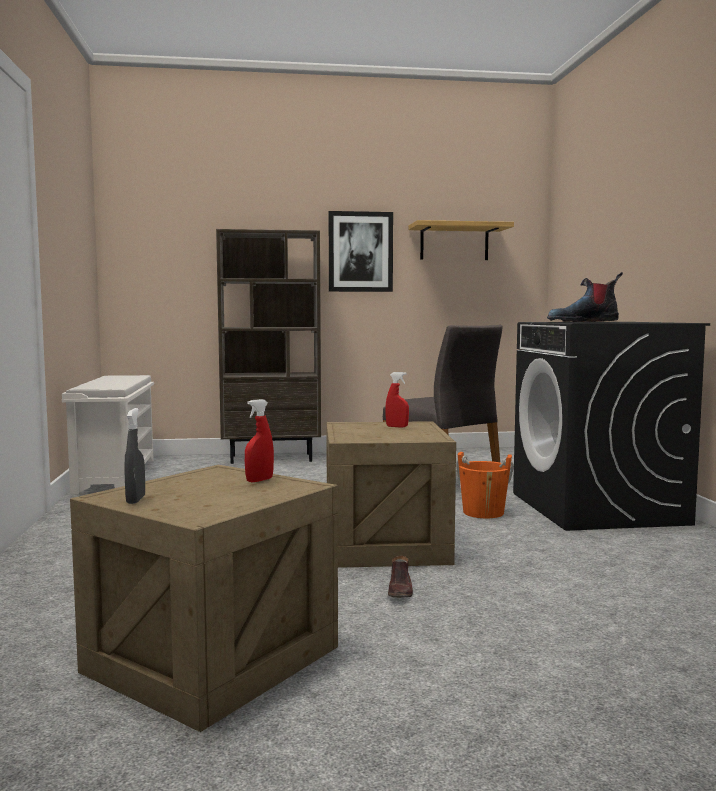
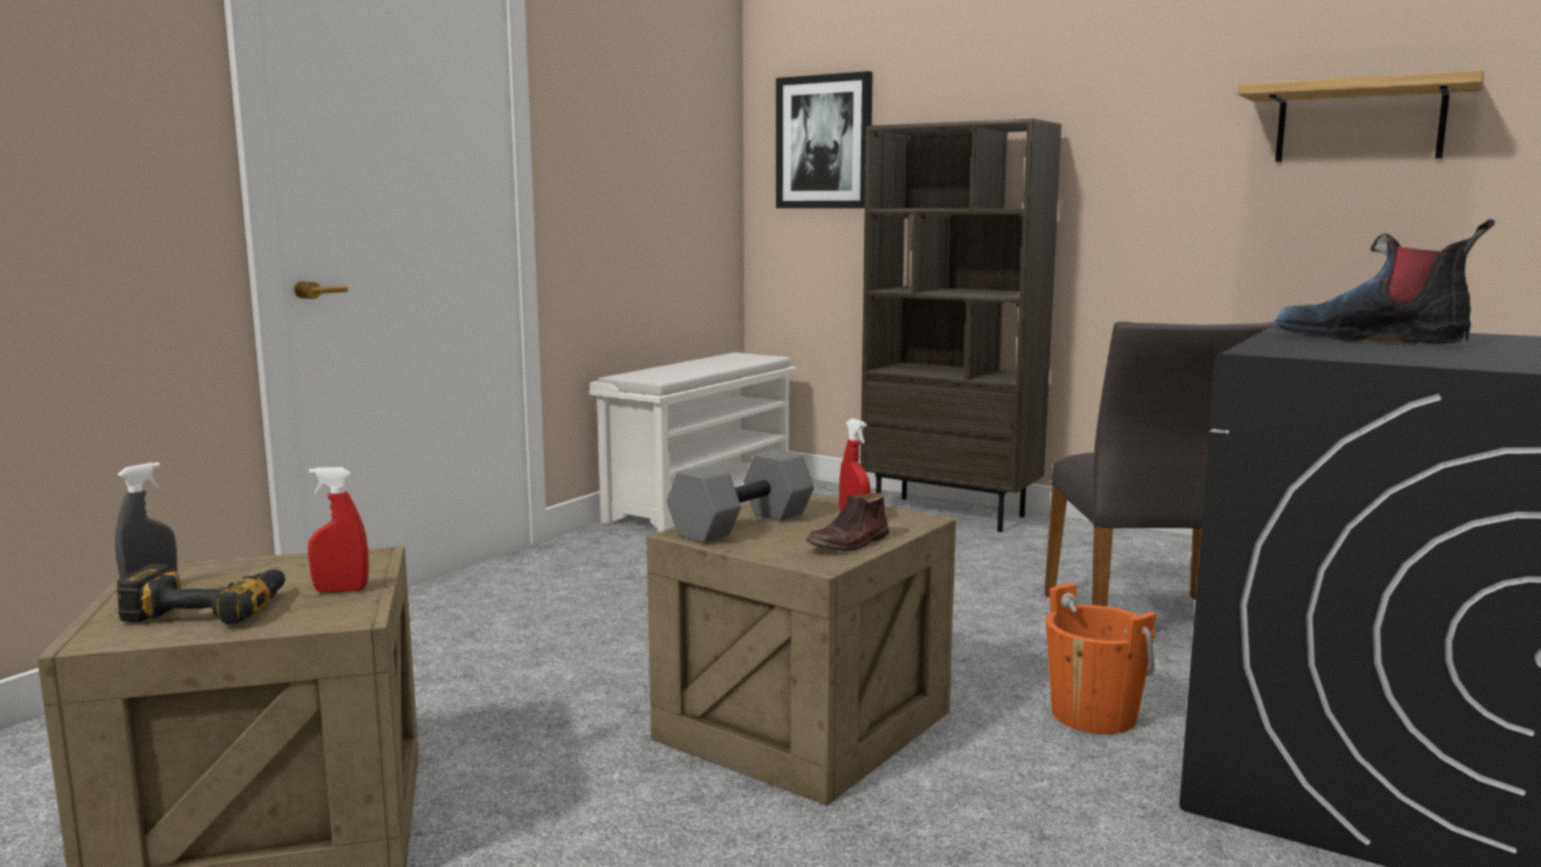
camera: 40 degrees right, 5 degrees up
(214, 497) = (211, 607): none -> power drill
(359, 434) = (742, 525): none -> grey dumbbell
(360, 252) = (1149, 151): picture -> picture (824, 142)
(400, 591) = (656, 821): brown shoe -> brown shoe (849, 543)

